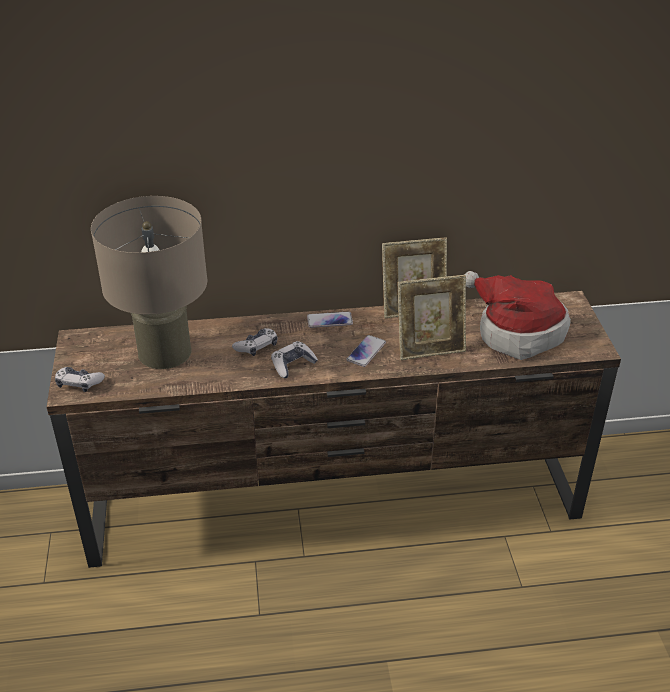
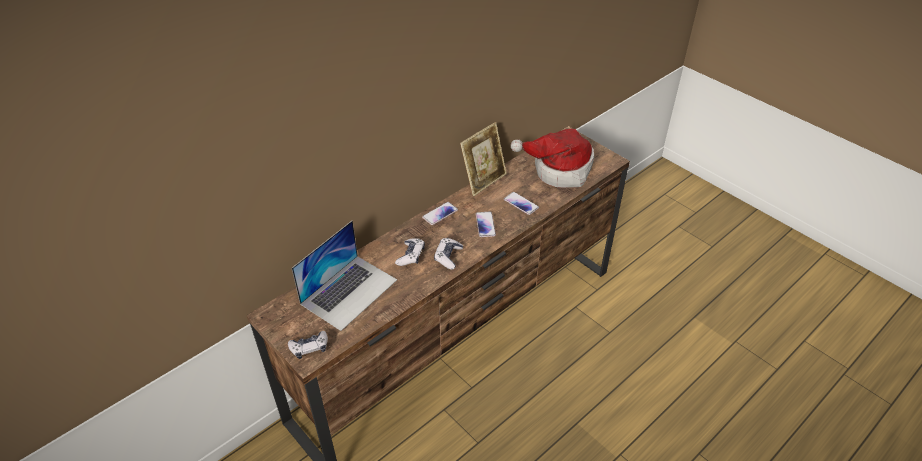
camera: 35 degrees left, 5 degrees up
(165, 352) = (349, 291): beige table lamp -> laptop
(430, 348) = (521, 204): picture frame -> phone

